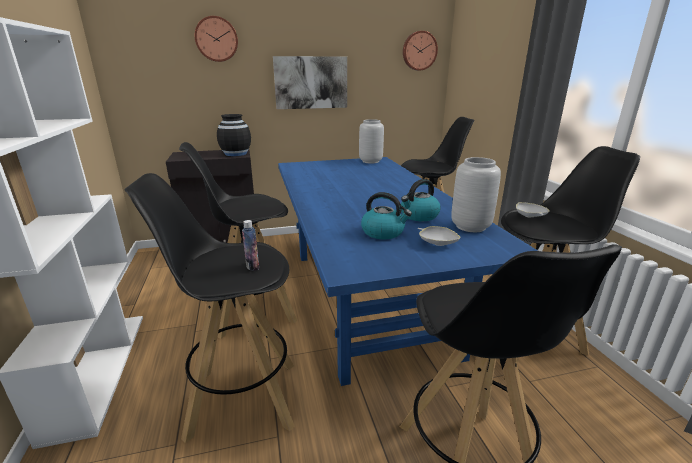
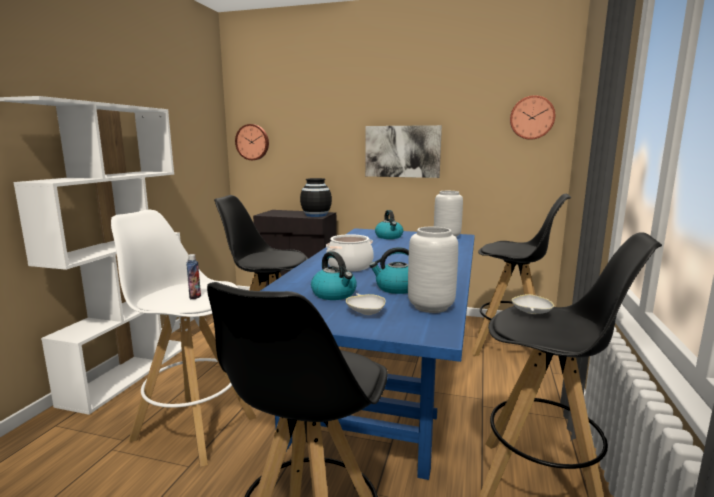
camera: 30 degrees right, 10 degrees down
(216, 39) = (318, 112): wall clock -> wall clock (253, 142)
(241, 398) = (193, 427): black stool -> white stool
(325, 168) = (389, 237): none -> kettle
(346, 202) = (350, 266): none -> cooking pot

